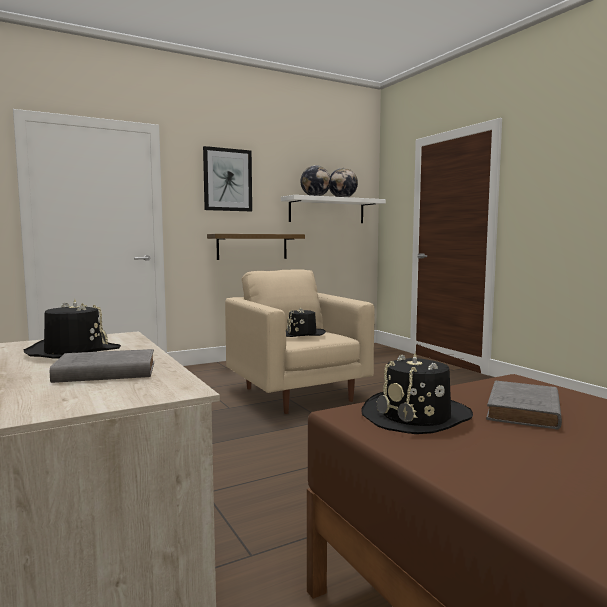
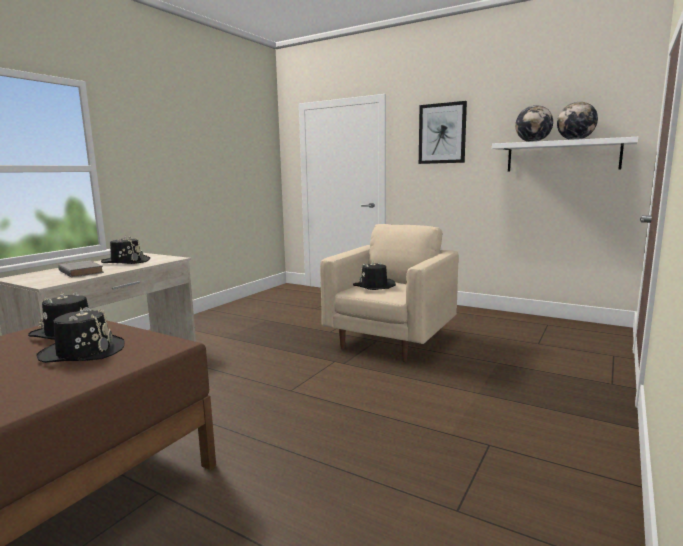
camera: 60 degrees right, 5 degrees up
(252, 246) = (464, 197): shelf -> none
(523, 411) = (83, 352): grey book -> black hat

